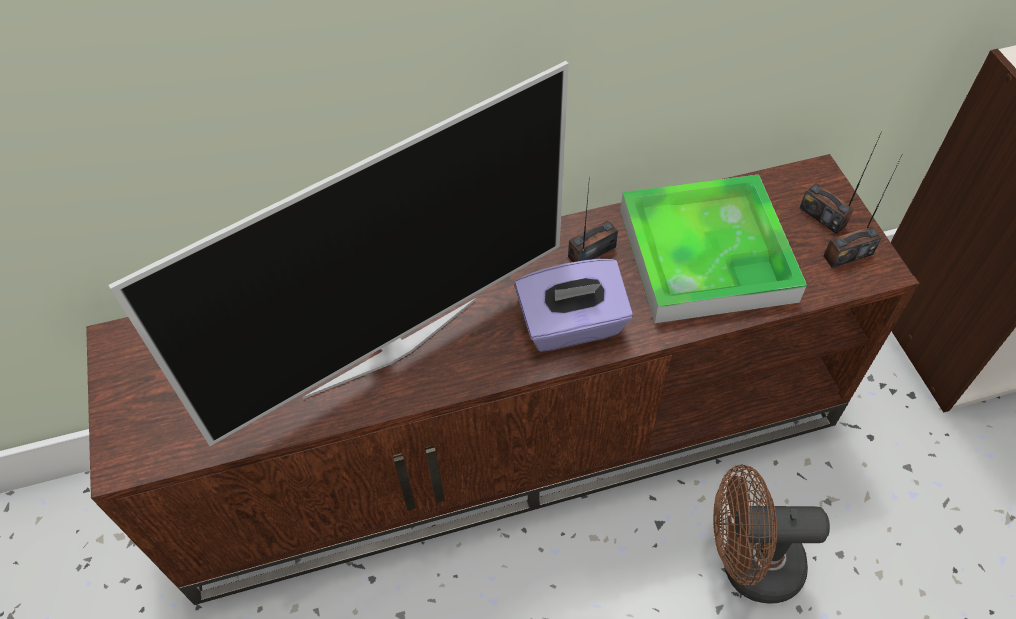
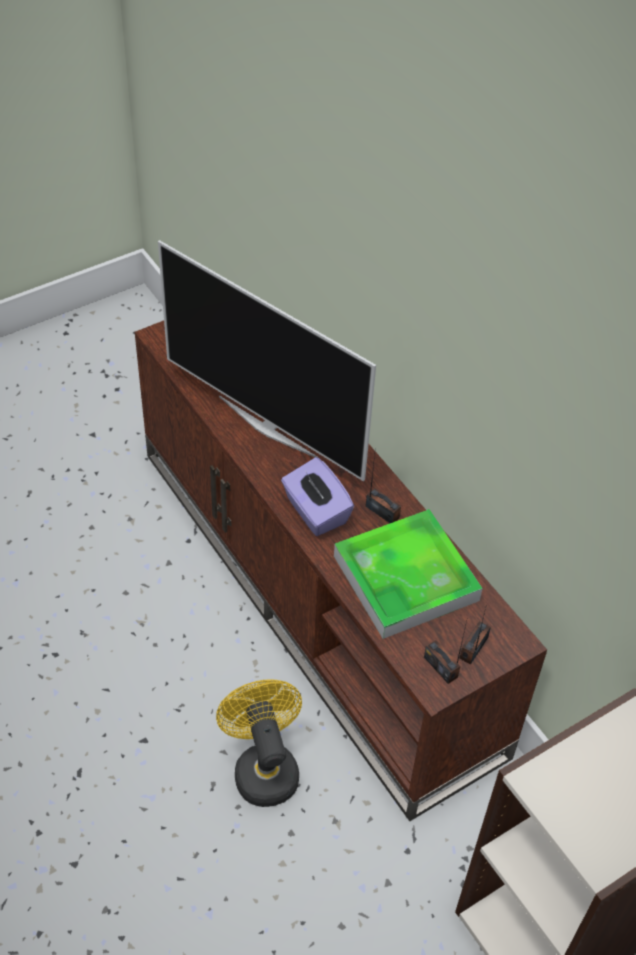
camera: 70 degrees right, 5 degrees down
(748, 564) = (263, 767): brown fan -> yellow fan

